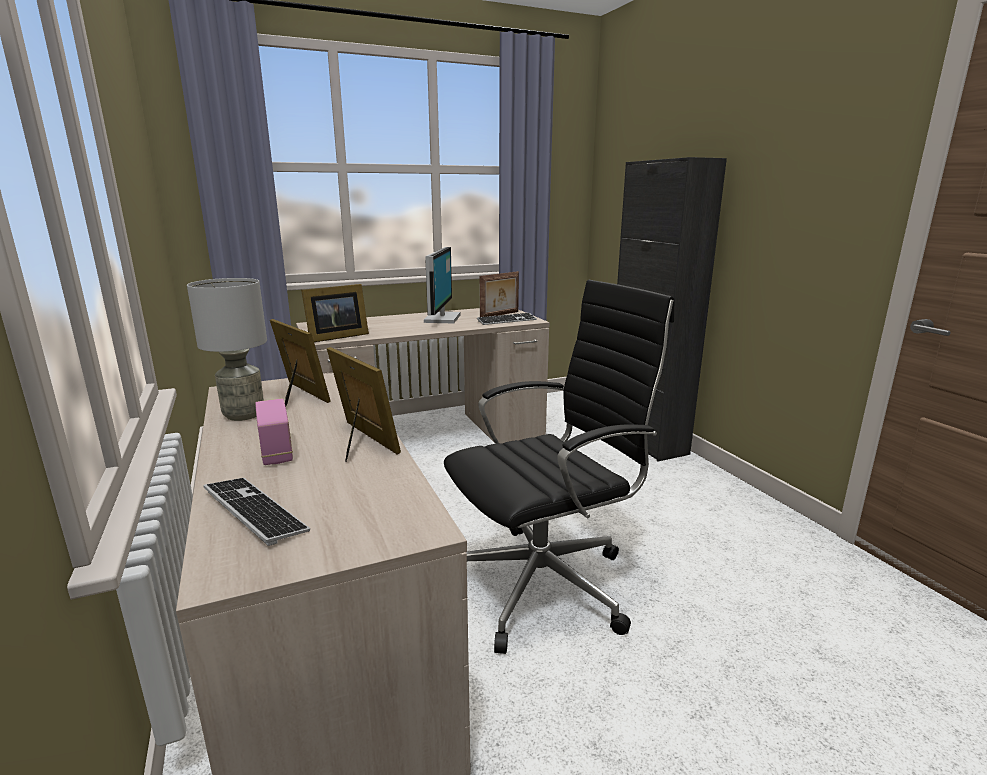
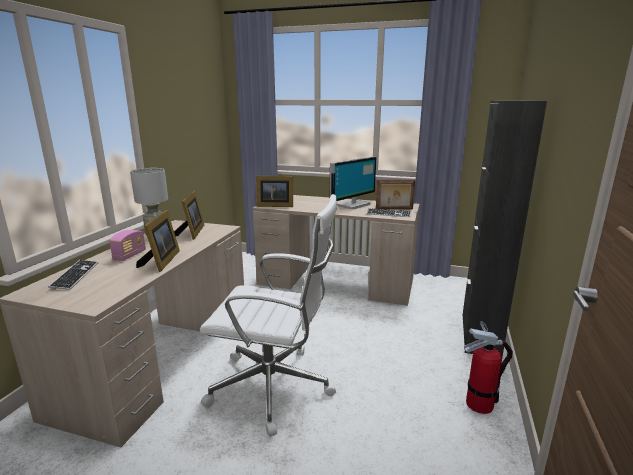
camera: 40 degrees right, 0 degrees up
(546, 583) = (274, 387): black office chair -> white office chair
(731, 499) = (479, 404): none -> fire extinguisher

